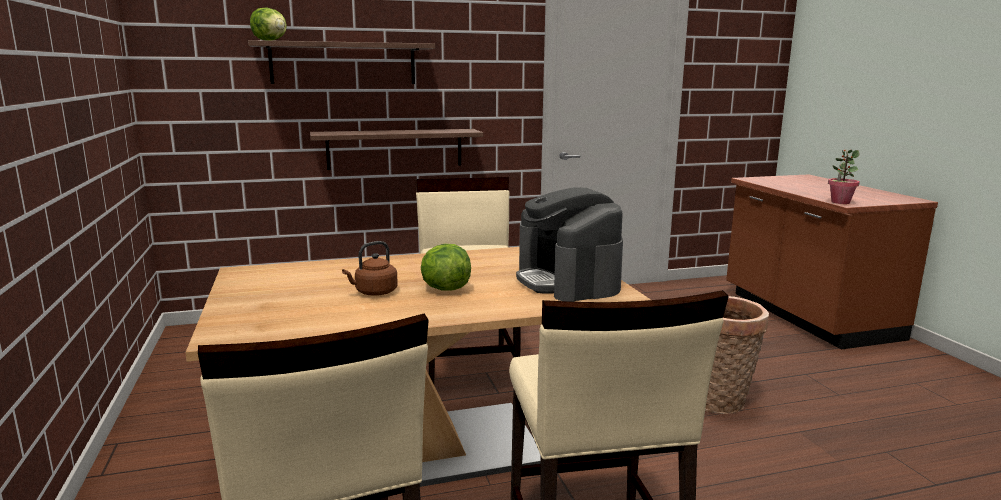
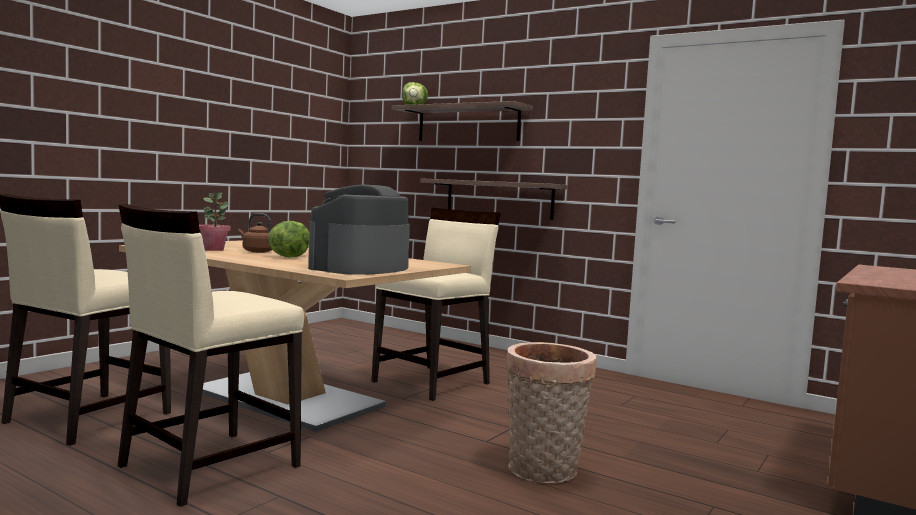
camera: 50 degrees right, 10 degrees down
(840, 202) = (861, 280): potted plant -> potted plant (214, 249)

